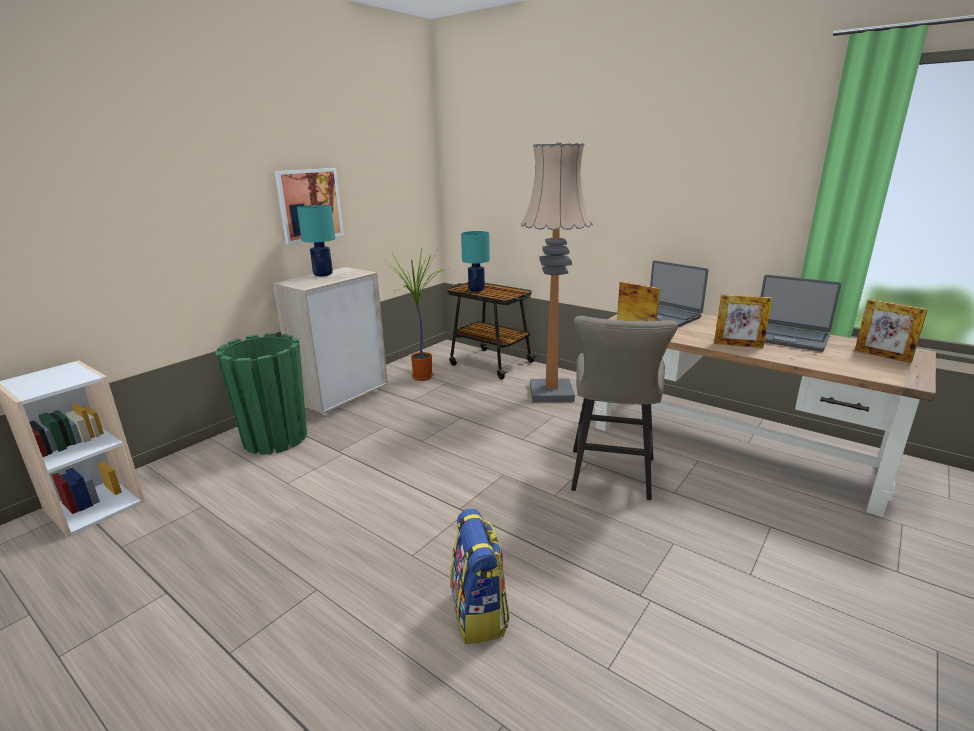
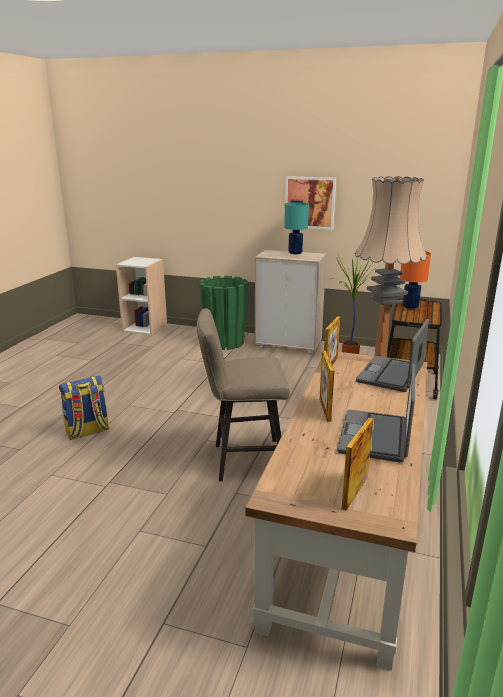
camera: 70 degrees right, 0 degrees up
(476, 290) = (410, 307): turquoise table lamp -> orange table lamp

